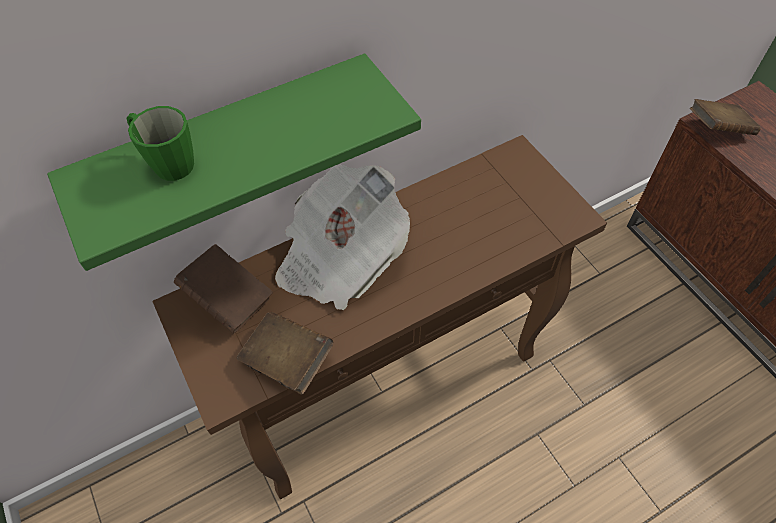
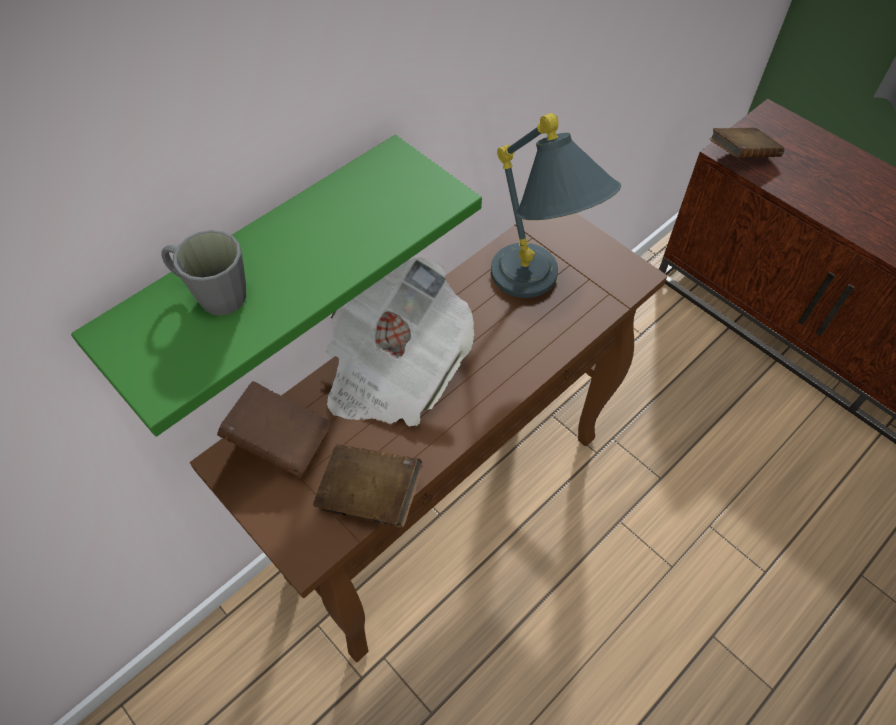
camera: 15 degrees left, 0 degrees up
(167, 162) = (213, 294): green mug -> grey mug
(485, 213) = (538, 289): none -> grey table lamp

